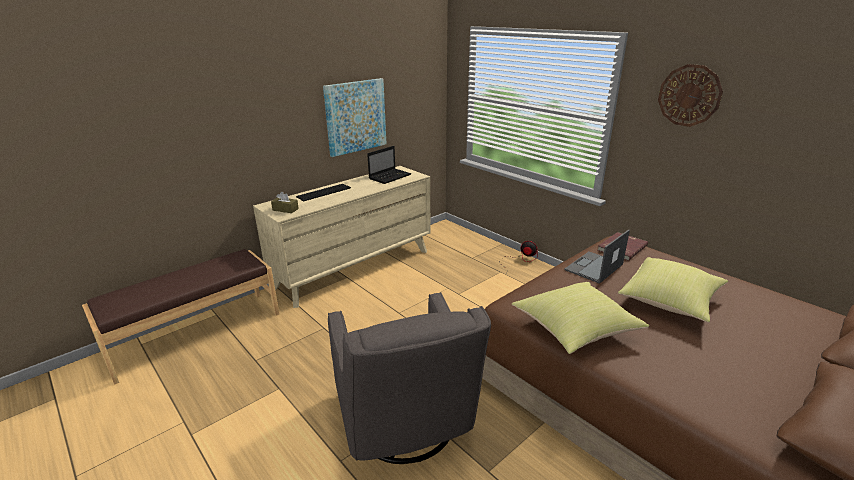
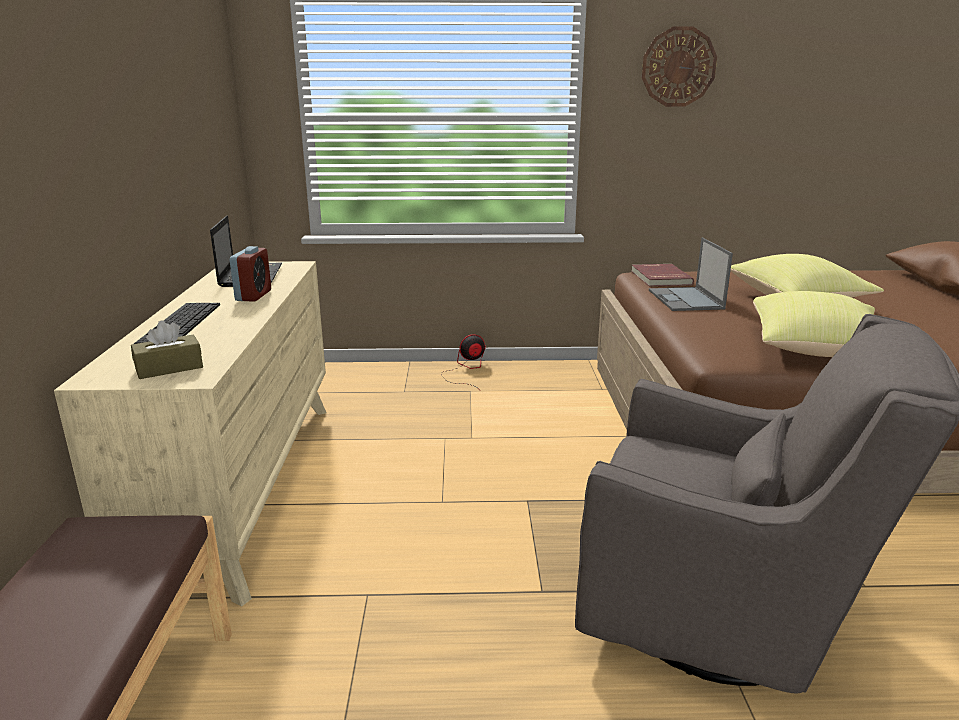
camera: 50 degrees left, 5 degrees down
(355, 116) = (162, 153): picture -> none
(369, 187) = (253, 295): none -> alarm clock

